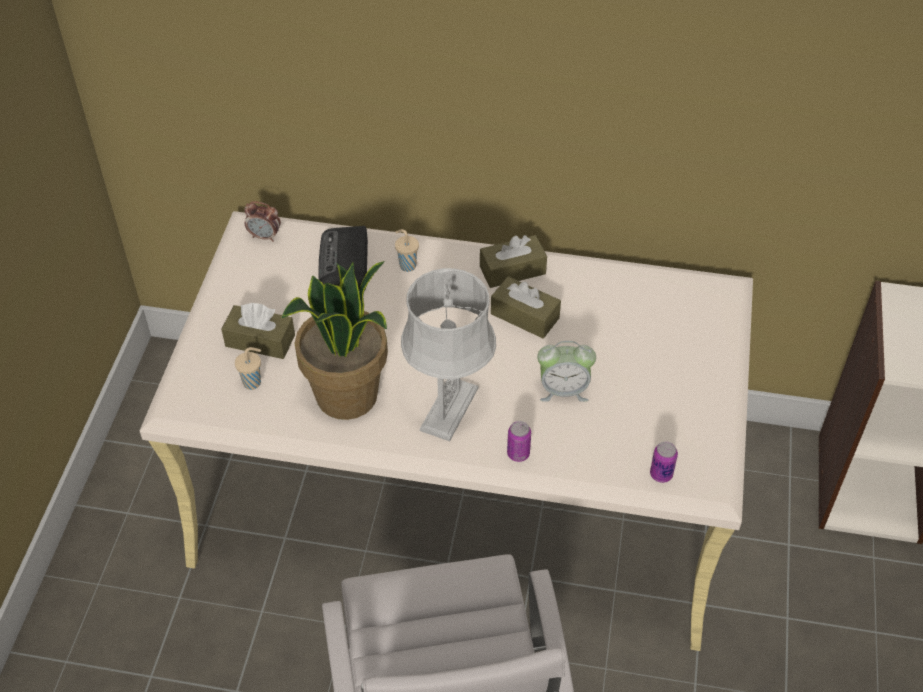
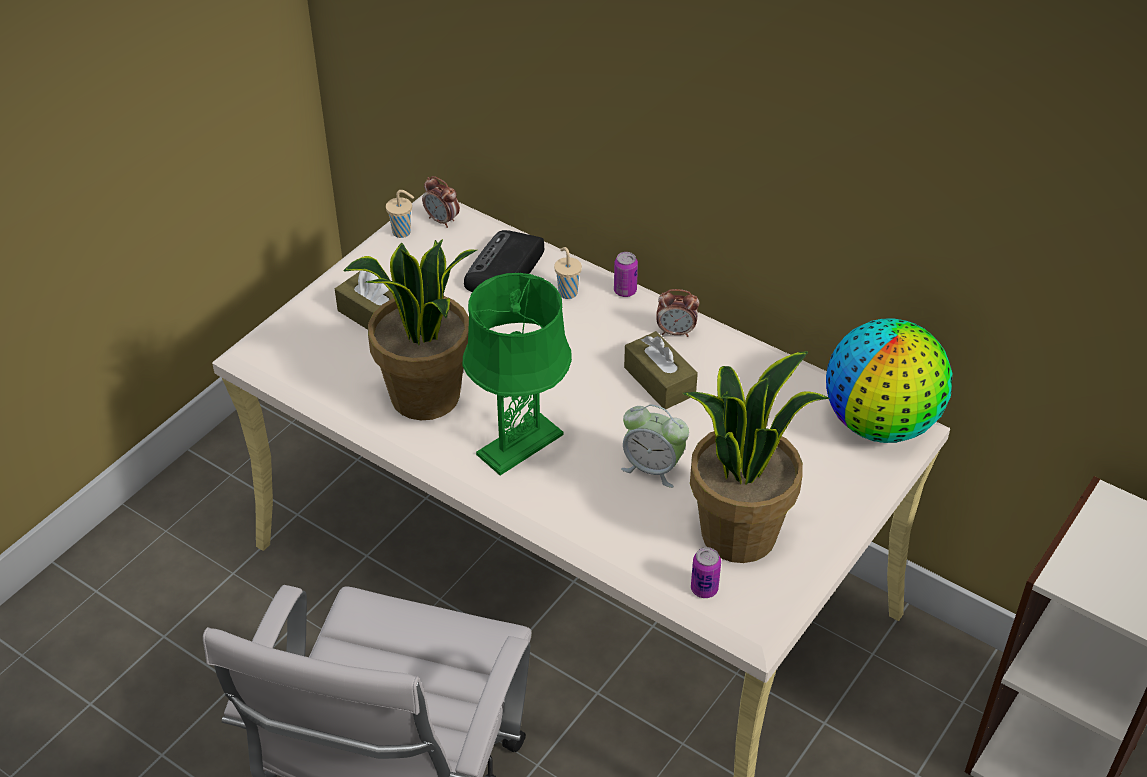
camera: 25 degrees right, 5 degrees down
(253, 382) = (342, 353): beige cup -> beige cup (402, 232)
(449, 410) = (519, 445): grey table lamp -> green table lamp
(512, 270) = (676, 332): brown tissue box -> alarm clock
(518, 454) = (563, 513): can -> can (625, 291)
(658, 419) = (738, 532): none -> potted plant
(706, 292) = (880, 423): none -> globe

